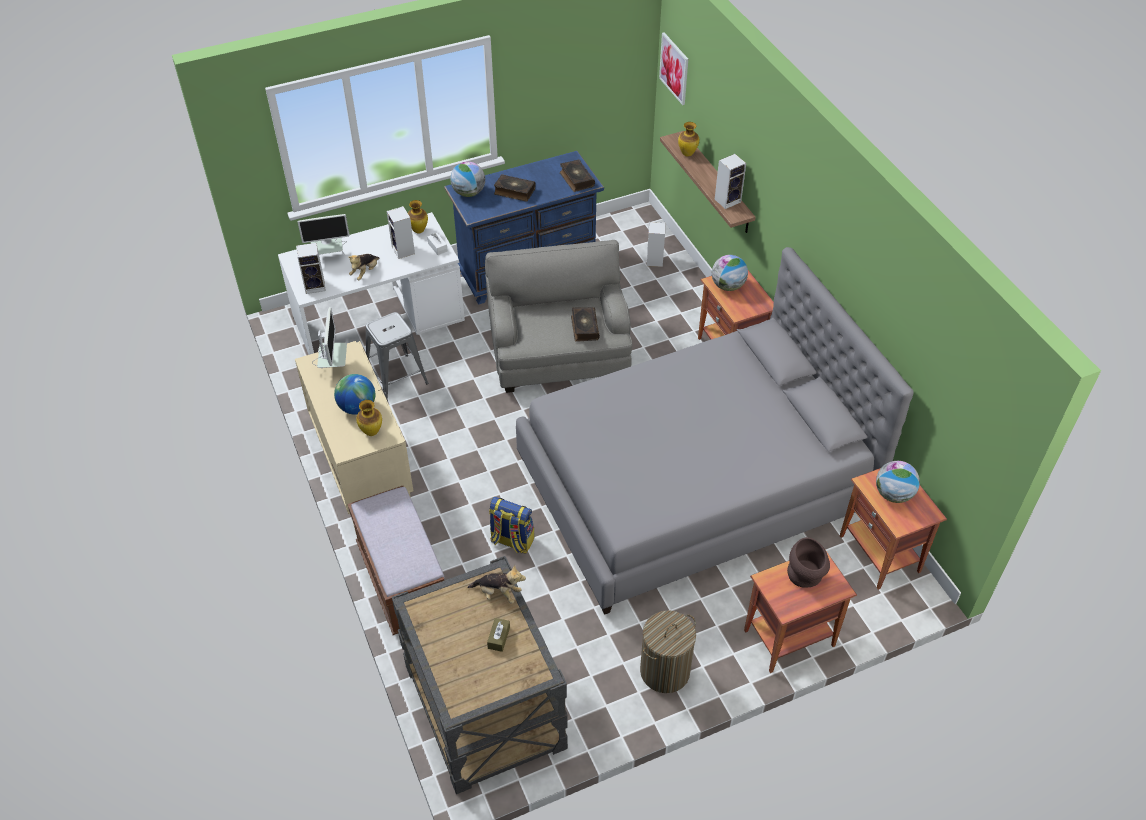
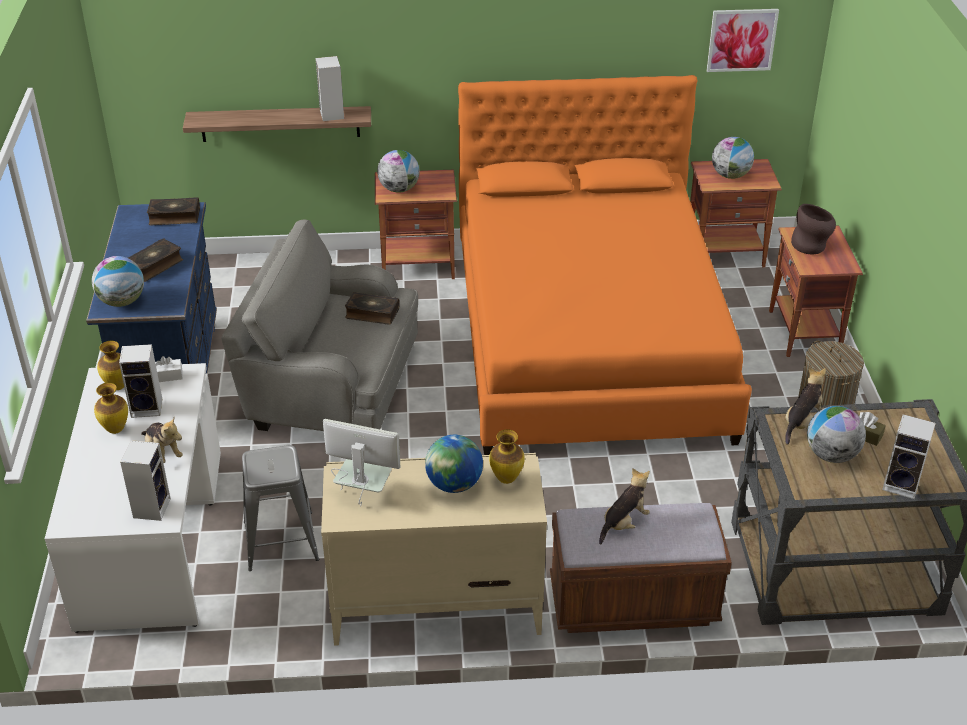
camera: 70 degrees left, 10 degrees down
(329, 257) = (99, 482): monitor -> none
(400, 526) = (624, 523): none -> plush toy
(465, 619) = (831, 455): none -> globe
(511, 540) = (609, 492): backpack -> none
(655, 261) = (238, 278): speaker -> speaker (902, 485)
(674, 68) = (140, 48): picture -> picture (741, 40)
(687, 154) = (230, 118): vase -> vase (115, 429)
(695, 483) = (589, 338): grey bed -> orange bed

